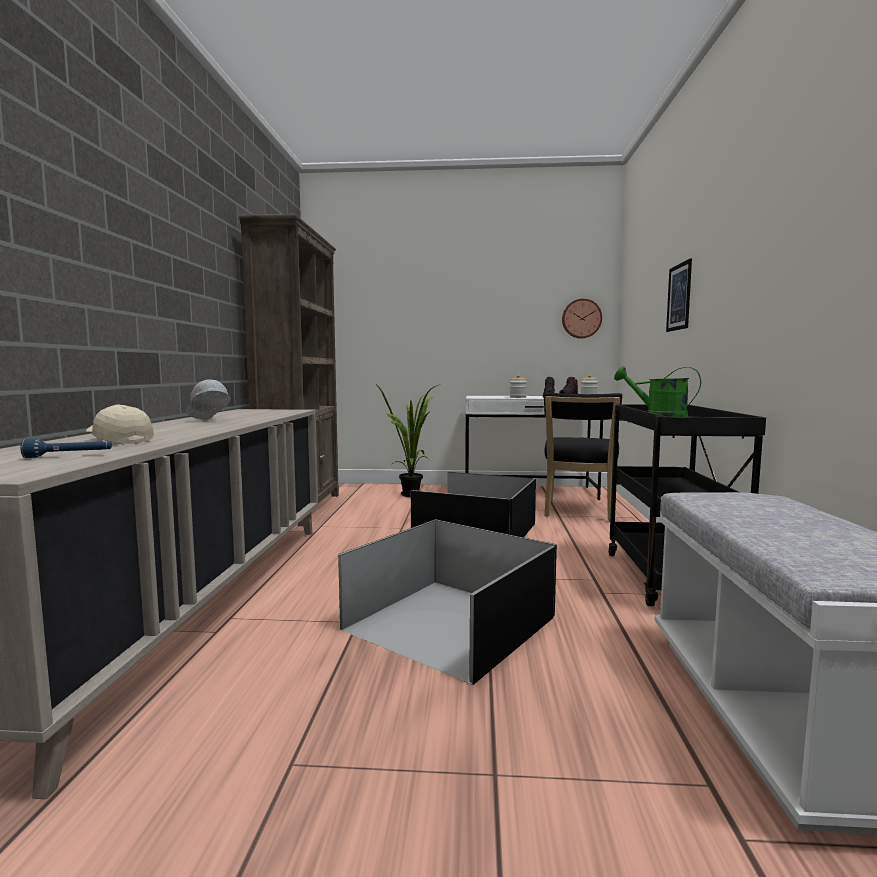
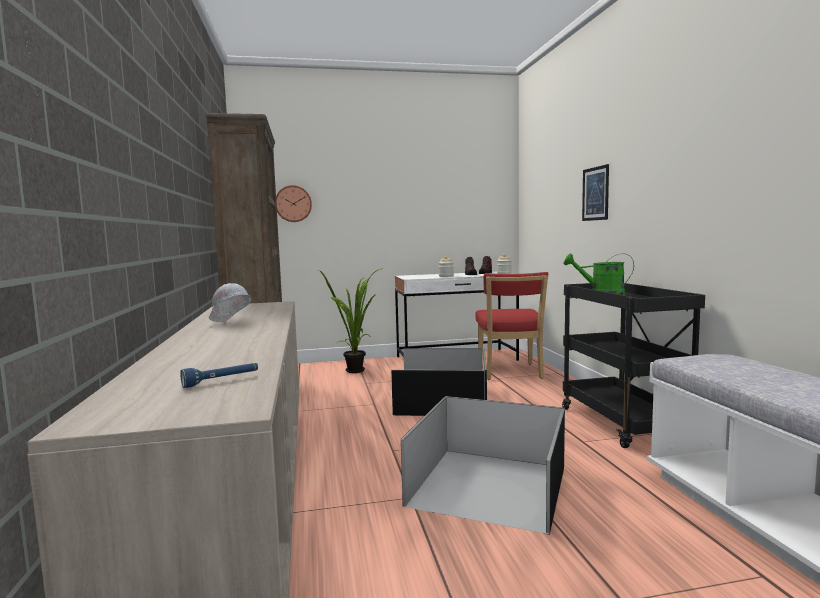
camera: 15 degrees left, 0 degrees up
(119, 440) = (215, 357): beige cap -> none
(578, 511) = (510, 372): black chair -> red chair
(581, 318) = (489, 205): wall clock -> wall clock (293, 204)

